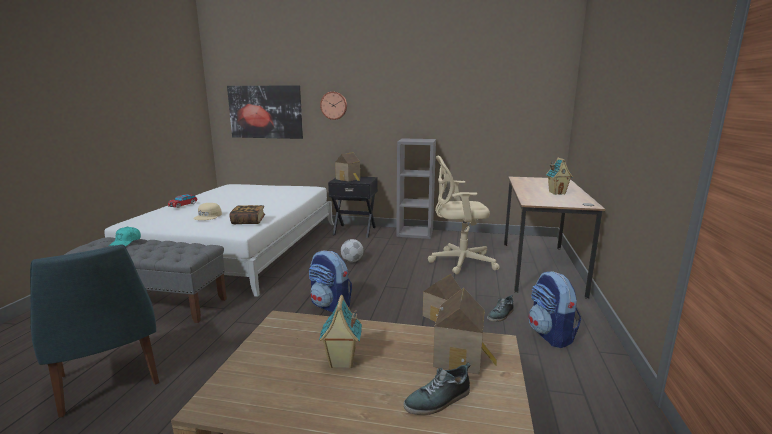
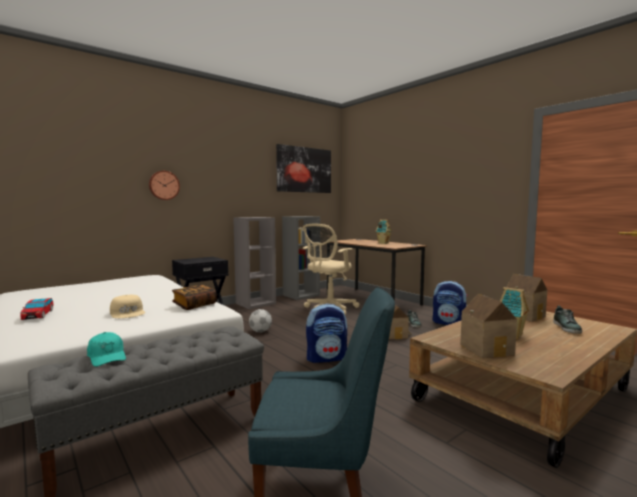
camera: 50 degrees left, 10 degrees down
(265, 112) = (70, 190): picture -> picture (304, 170)
(349, 179) = (195, 260): toy house -> toy house (488, 349)
(477, 237) = (301, 295): none -> grey bookcase

